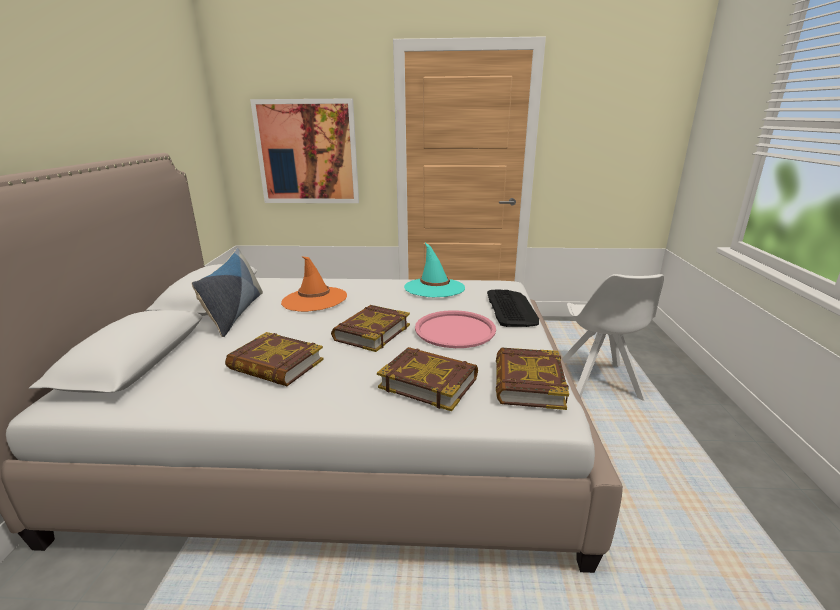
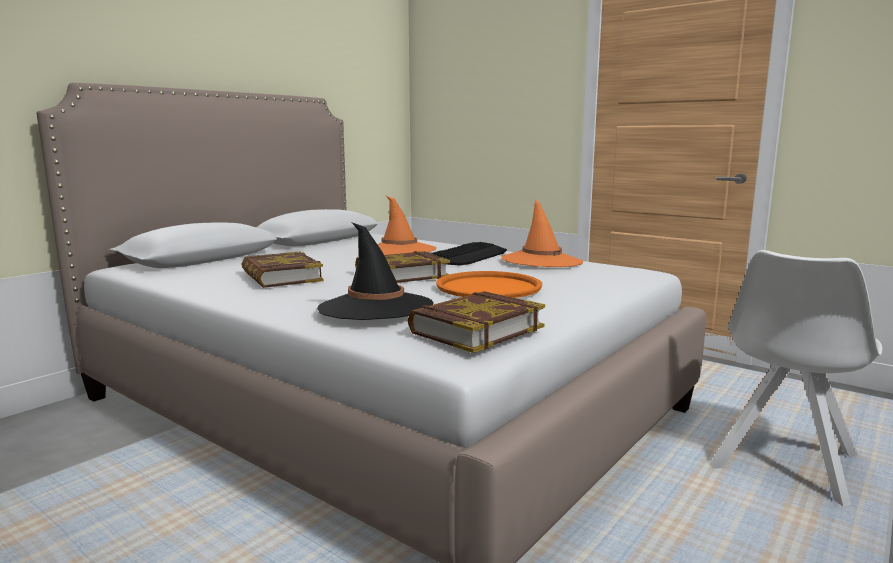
camera: 35 degrees right, 10 degrees down
(235, 313) = (318, 248): pillow -> none
(307, 152) = (488, 112): picture -> none
(428, 382) = (375, 307): book -> black hat
(434, 288) = (541, 261): turquoise hat -> orange hat
(455, 330) = (489, 287): pink tray -> orange tray
(511, 308) = (599, 286): keyboard -> keyboard (468, 256)

